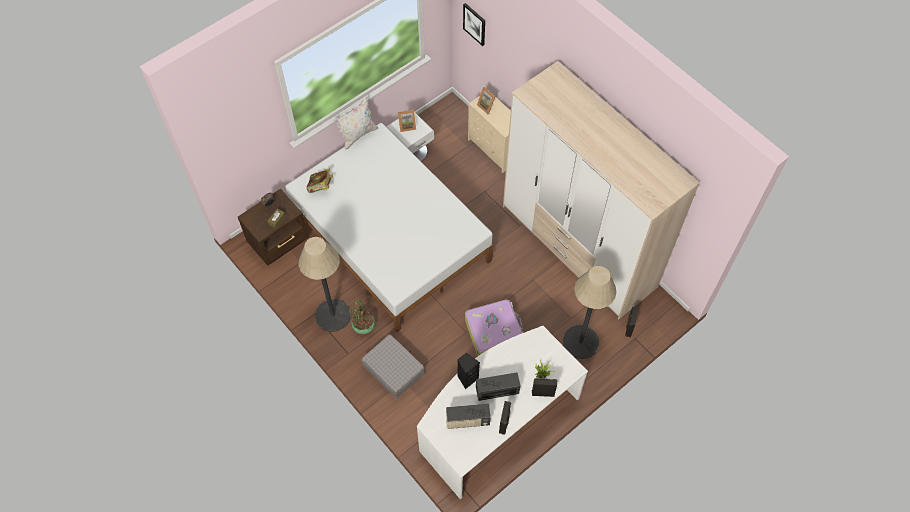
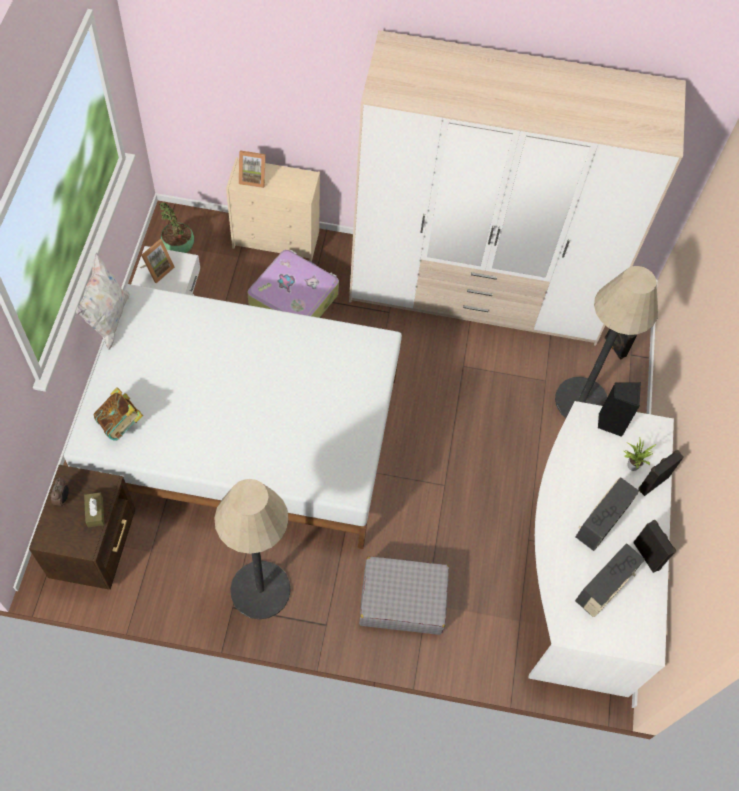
camera: 45 degrees left, 0 degrees up
(364, 328) = (316, 575): potted plant -> potted plant (179, 249)
(467, 378) = (553, 533): black speaker -> black speaker (610, 422)
(474, 24) = (185, 62): picture -> none
(494, 332) = (477, 460): suitcase -> suitcase (293, 299)

